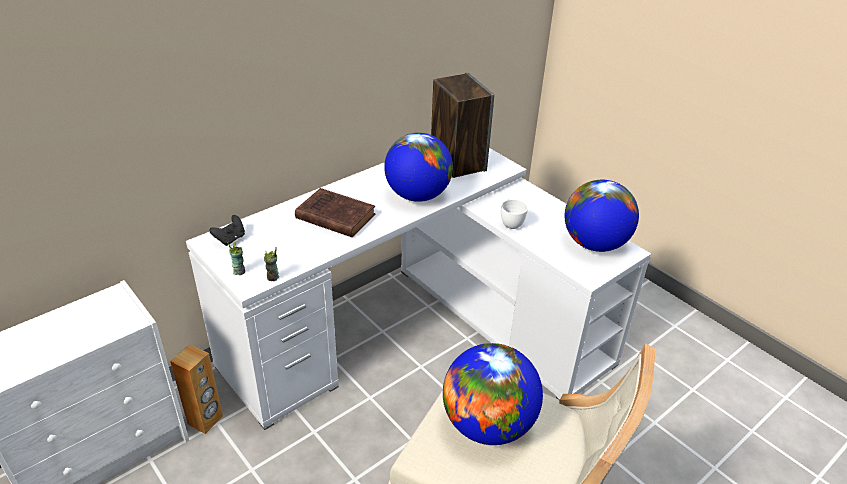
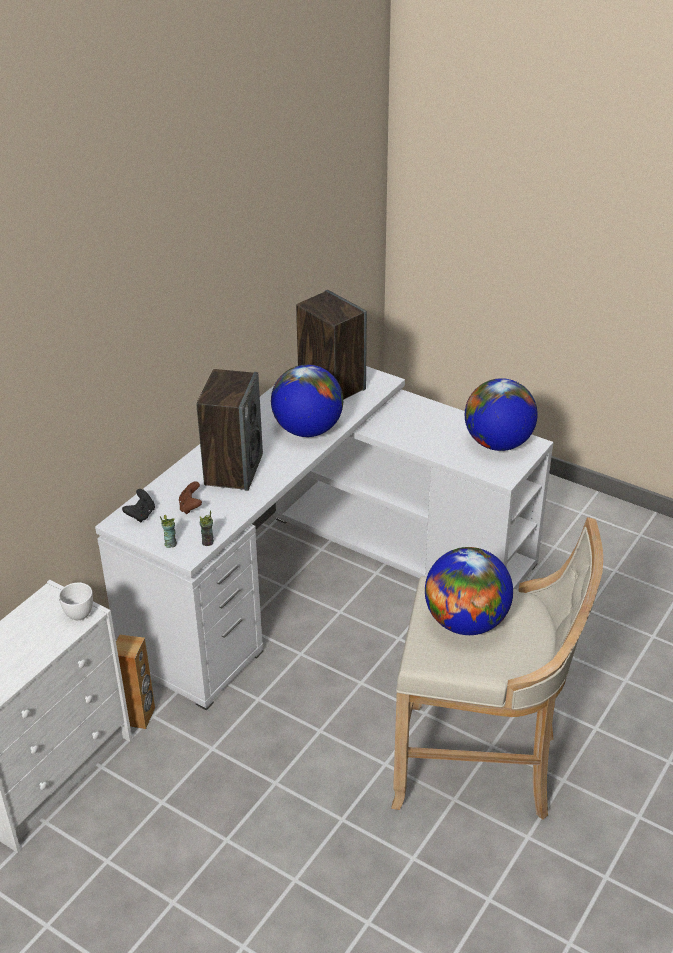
camera: 15 degrees left, 0 degrees up
(277, 241) = (190, 507): none -> brown game controller
(334, 216) = (233, 469): brown book -> speaker
(512, 223) = (411, 439): white cup -> white cup (80, 611)

